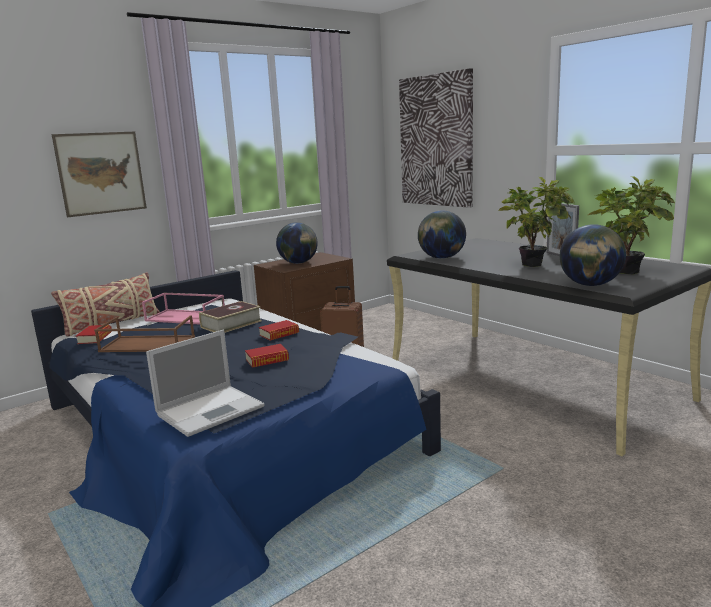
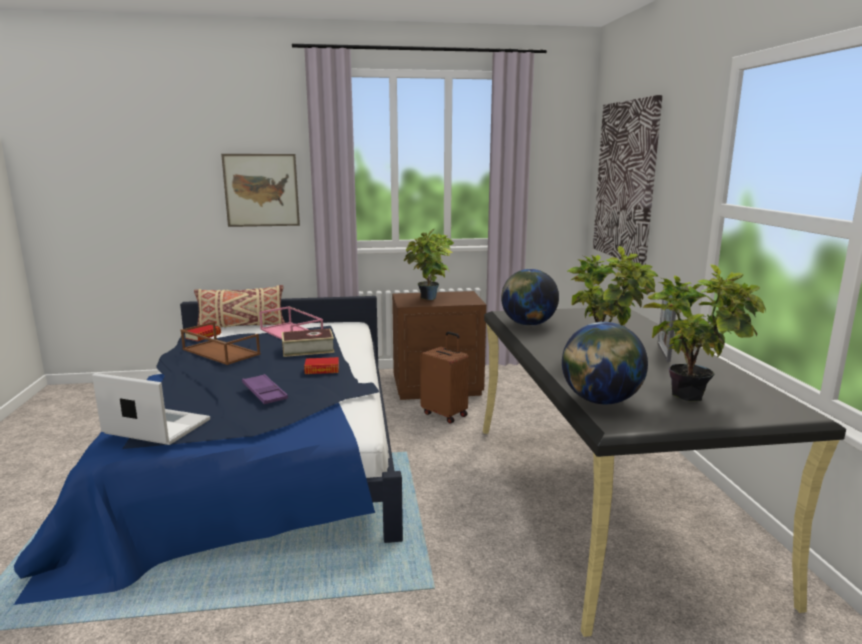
camera: 30 degrees right, 0 degrees up
(212, 410) = (155, 427): laptop -> laptop turned 150 degrees counterclockwise
(267, 360) = (264, 393): book -> purple tray
(298, 263) = (430, 299): globe -> potted plant

